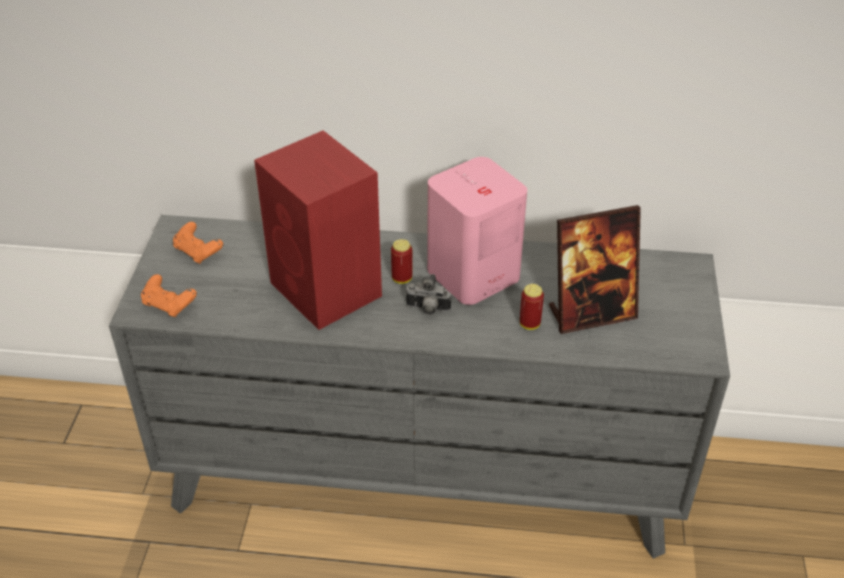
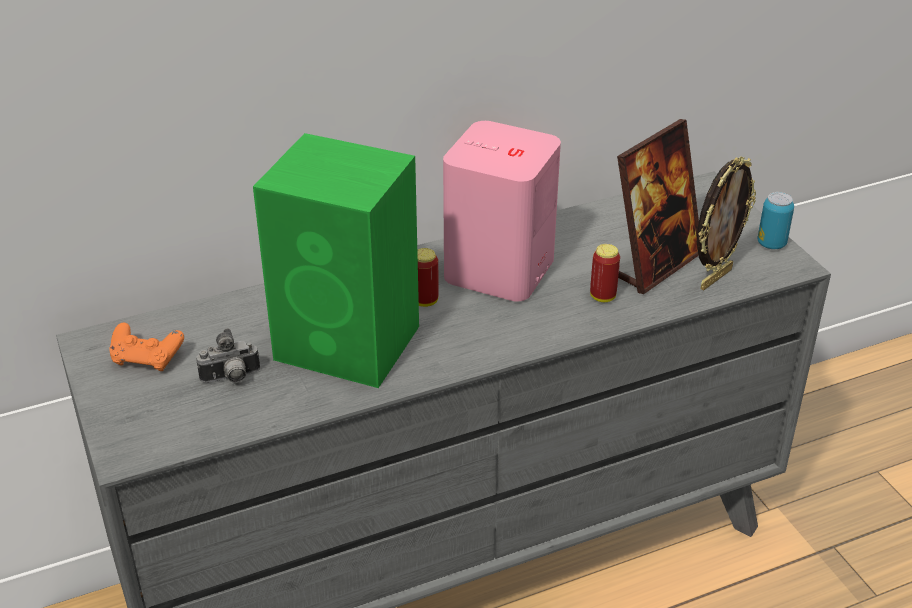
camera: 30 degrees left, 5 degrees down
(169, 305) = (163, 431): orange game controller -> none
(327, 291) = (350, 344): red speaker -> green speaker
(427, 310) = (483, 322): camera -> camera (231, 378)
(629, 342) = (714, 278): none -> picture frame
(702, 332) = (771, 244): none -> can

